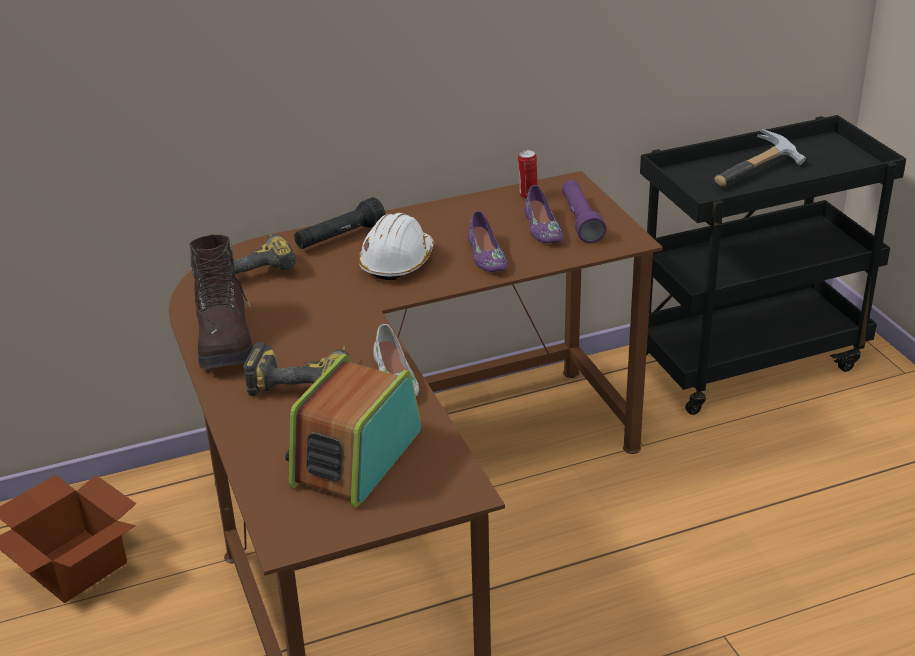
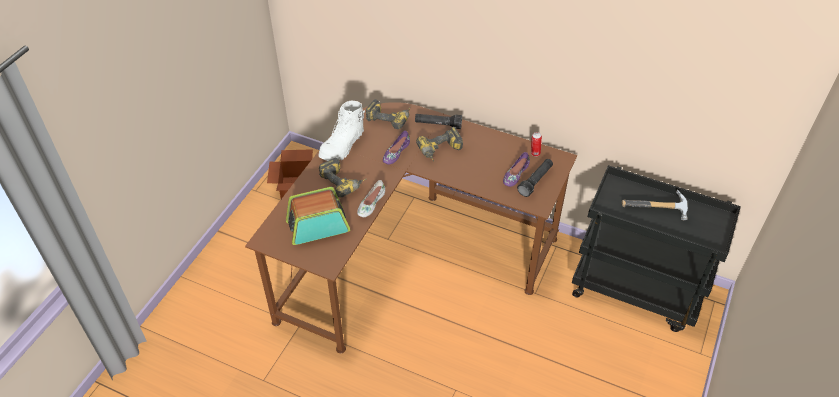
camera: 45 degrees right, 15 degrees up
(224, 340) = (343, 146): brown boot -> white boot
(397, 262) = (441, 152): white hard hat -> power drill
(485, 256) = (475, 172): purple shoe -> purple shoe (395, 152)
(580, 220) = (535, 181): purple flashlight -> black flashlight

